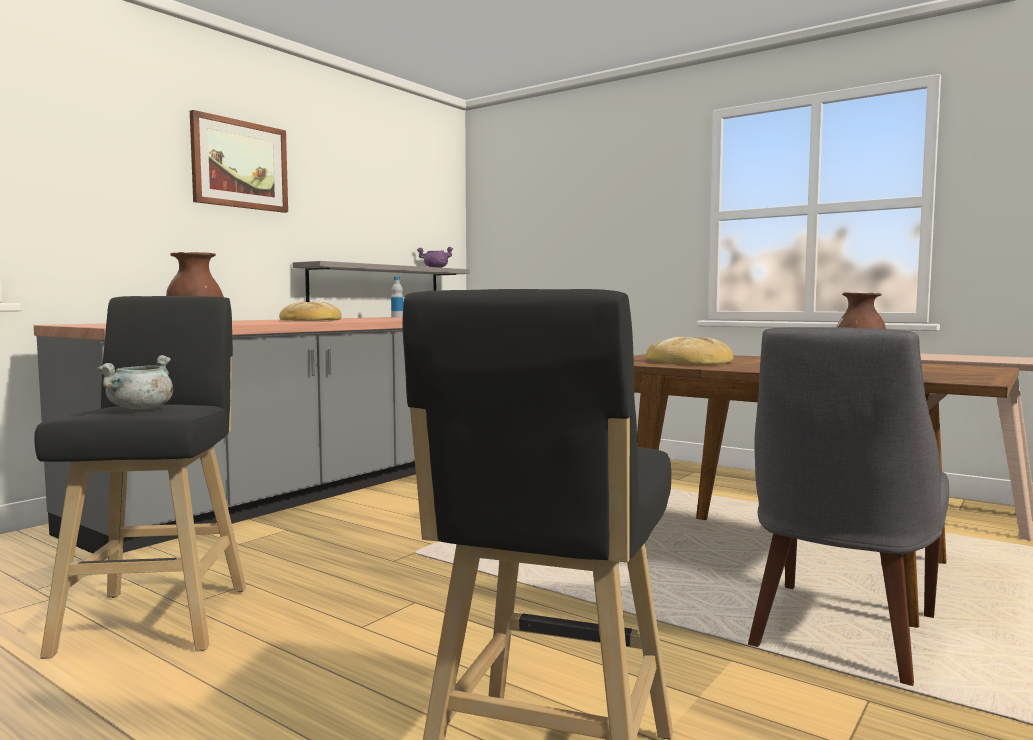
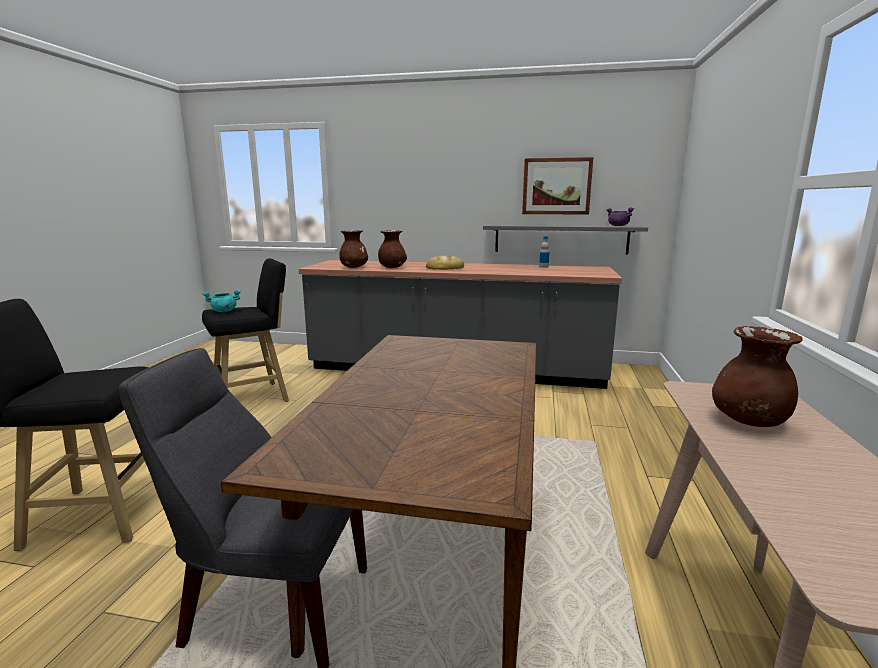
camera: 65 degrees right, 10 degrees up
(140, 409) = (223, 311): grey cooking pot -> turquoise cooking pot
(240, 164) = (450, 164): picture -> picture (556, 186)
(253, 322) = (392, 267): none -> brown vase
(689, 361) = (425, 358): bread -> none

